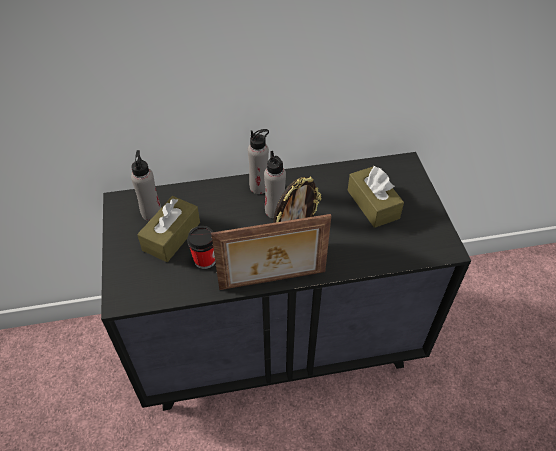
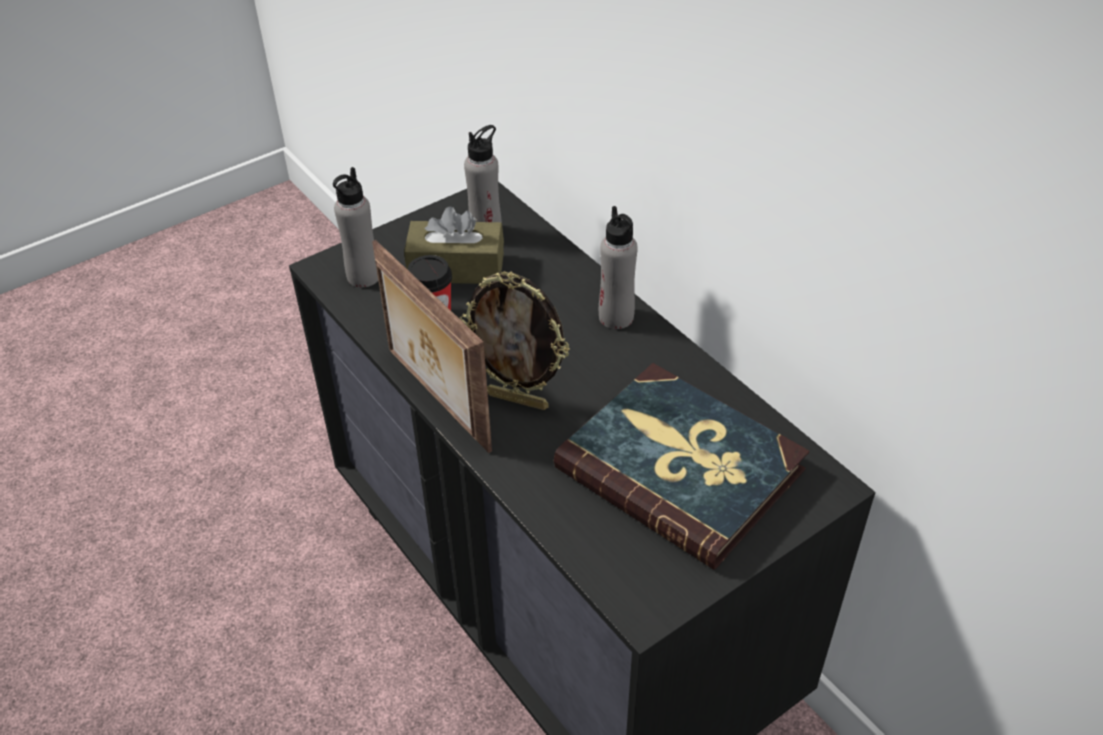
camera: 65 degrees right, 5 degrees down
(275, 211) = (577, 353): grey bottle -> grey bottle (363, 276)
(373, 204) = (680, 468): brown tissue box -> book

